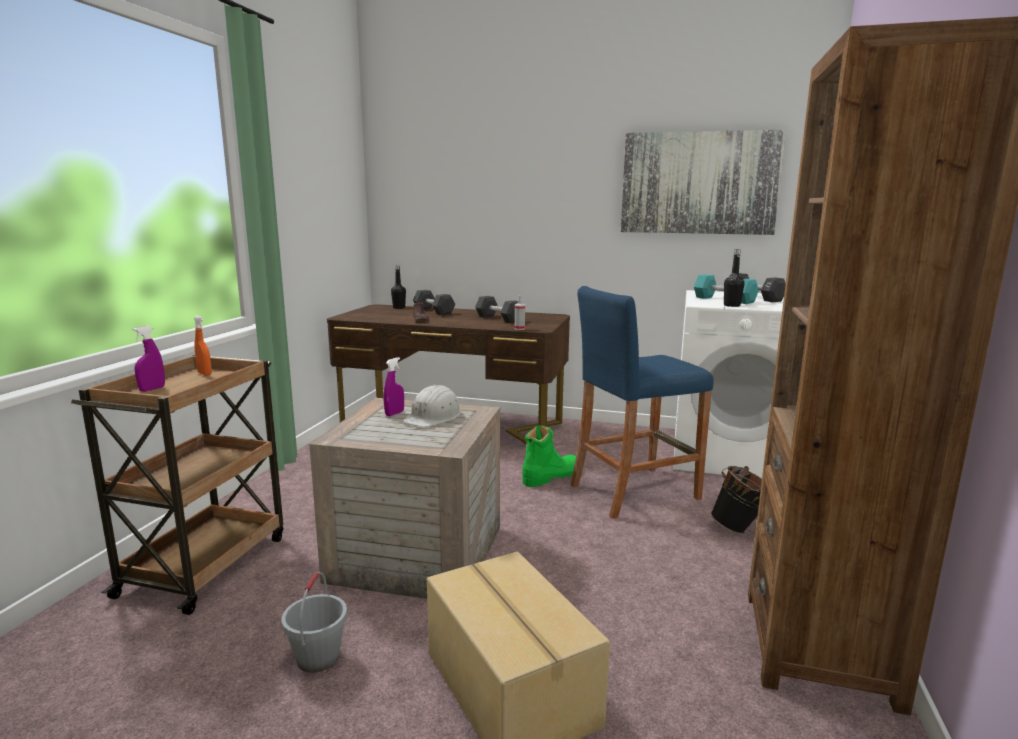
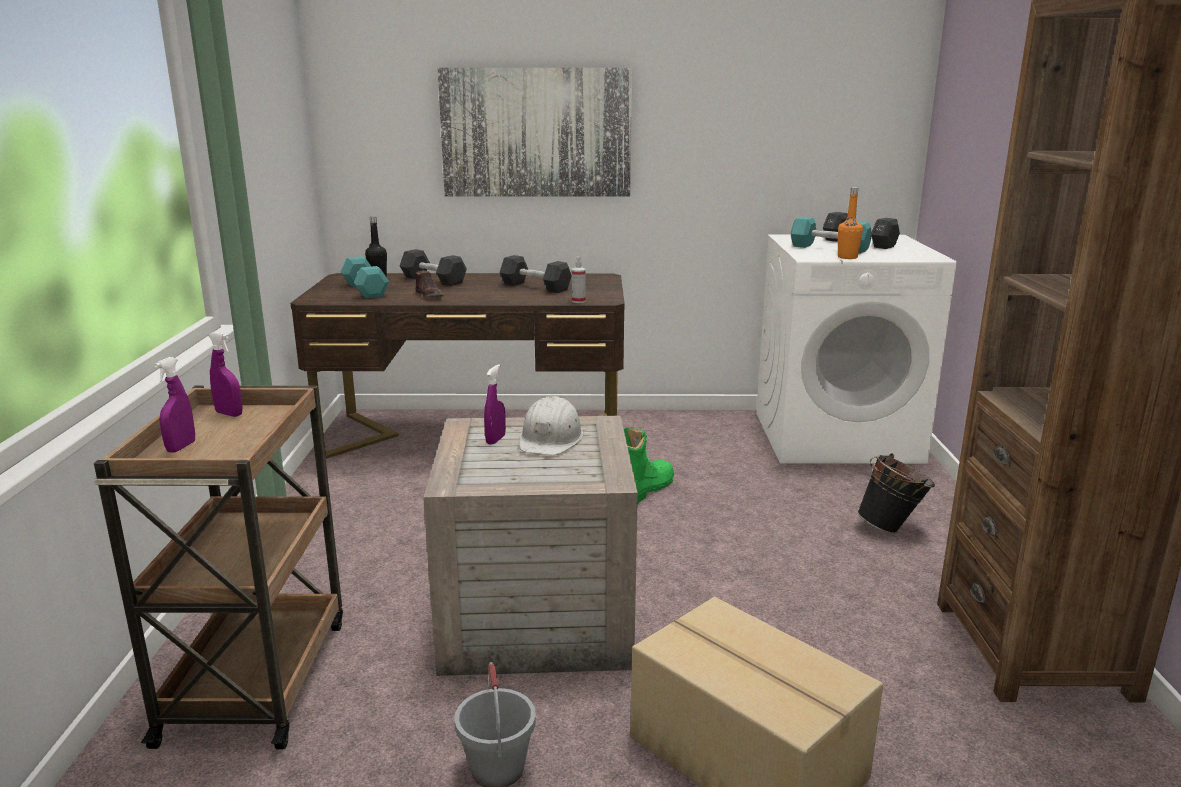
camera: 15 degrees left, 5 degrees up
(204, 374) = (229, 414): orange spray bottle -> purple spray bottle
(382, 314) = (365, 290): none -> turquoise dumbbell
(634, 491) = (751, 498): blue stool -> none
(699, 183) = (781, 97): picture -> picture (536, 133)
(732, 305) = (847, 257): black bottle -> orange bottle

